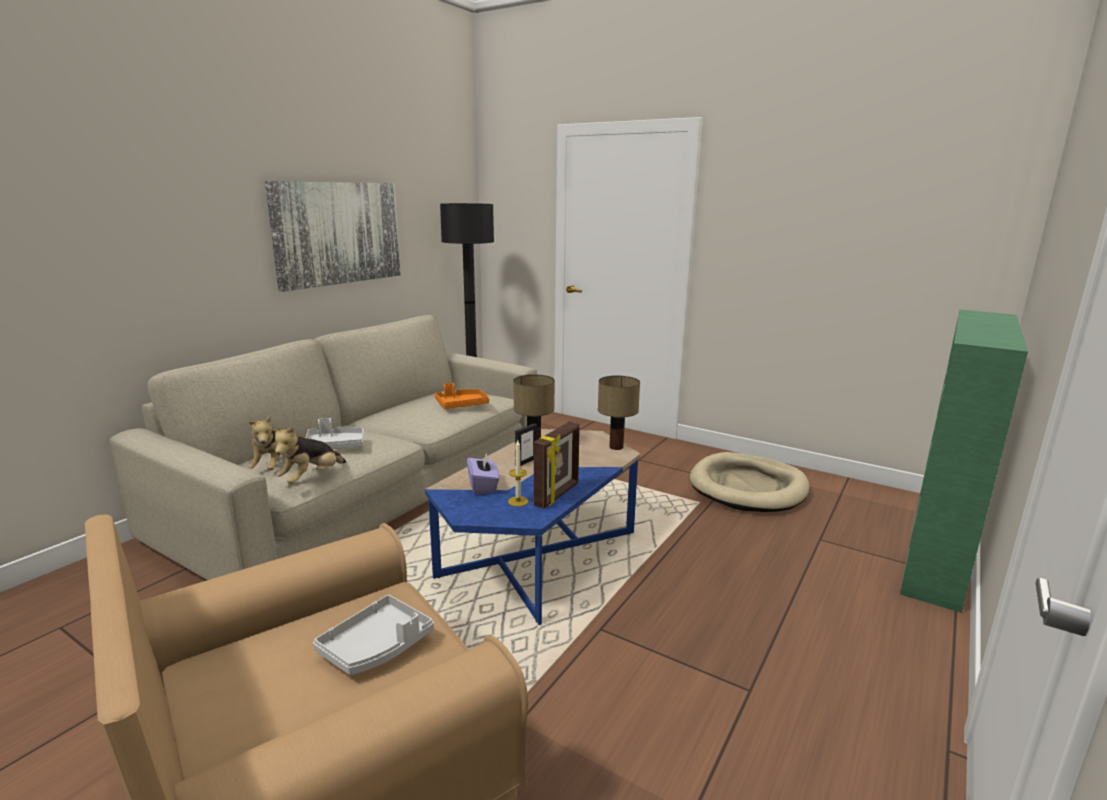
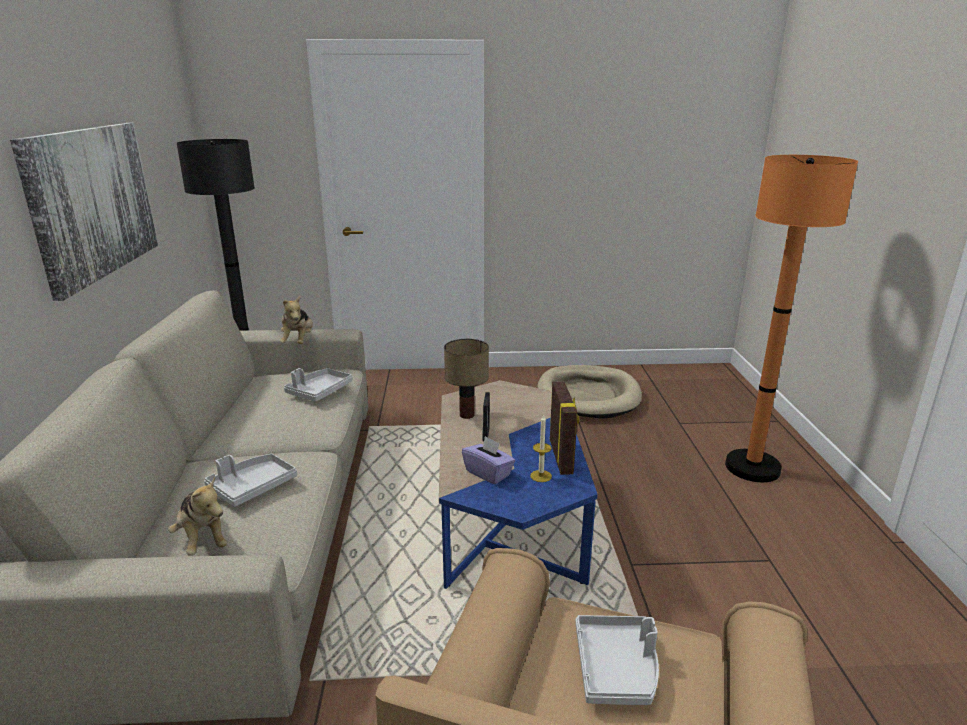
camera: 35 degrees left, 5 degrees up
(311, 478) = (286, 535): plush toy -> plush toy (298, 341)
(461, 405) = (319, 391): orange tray -> grey tray
(615, 447) = (535, 393): table lamp -> none
(852, 606) = (752, 467): none -> orange floor lamp
(936, 557) = (753, 410): green bookcase -> none

